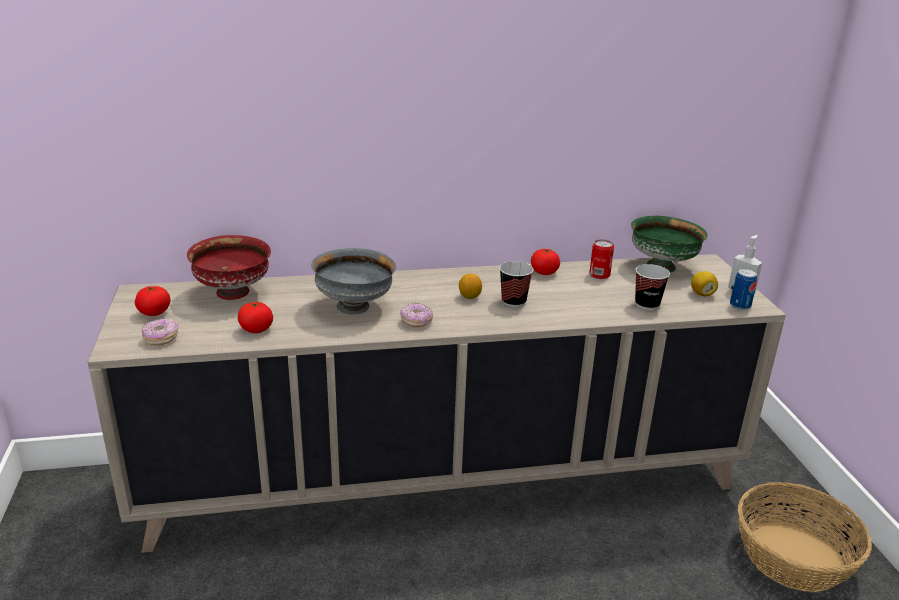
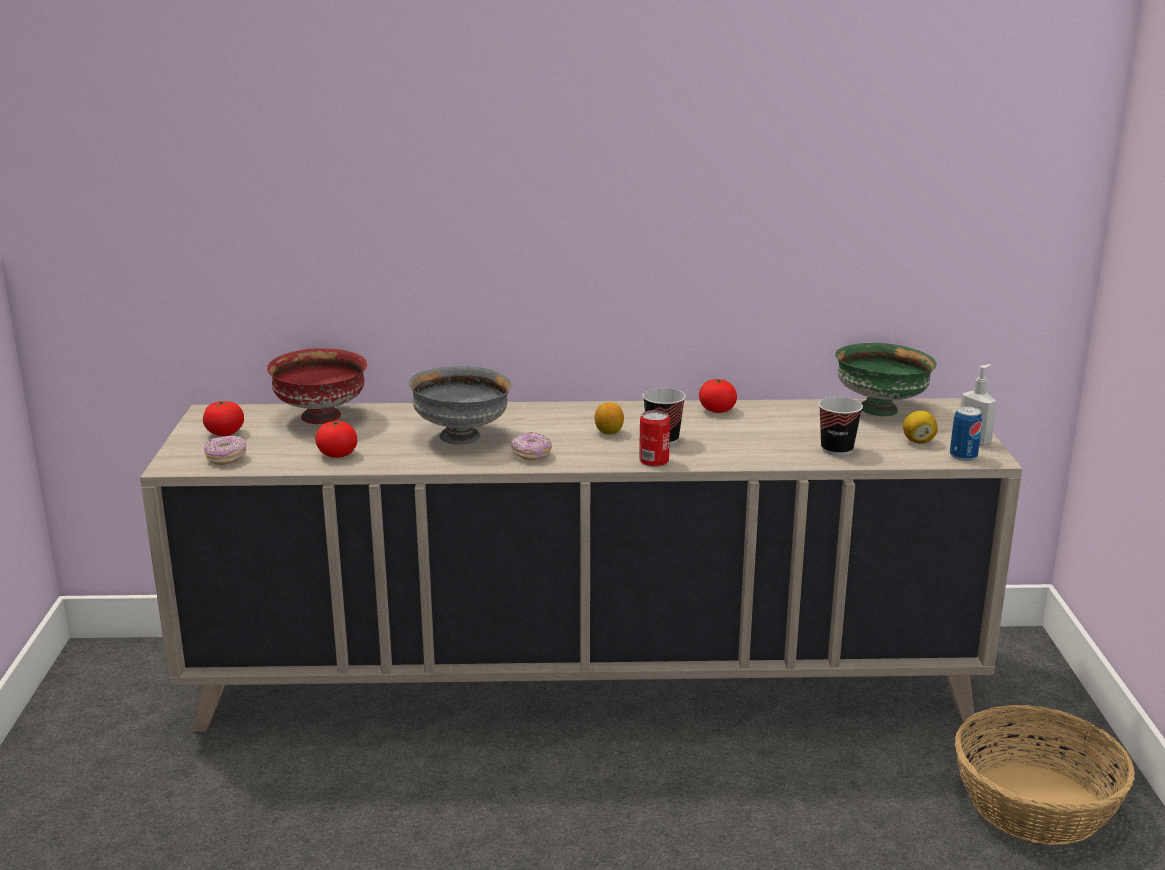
camera: 10 degrees right, 5 degrees down
(599, 275) = (789, 415): can -> can (654, 461)

